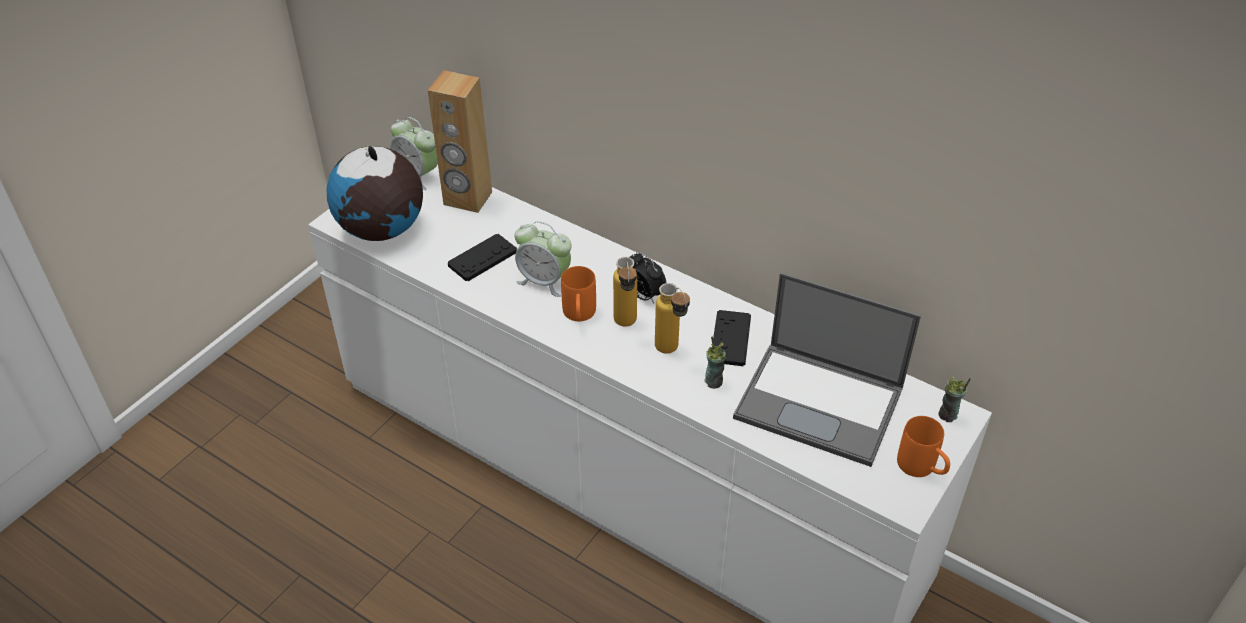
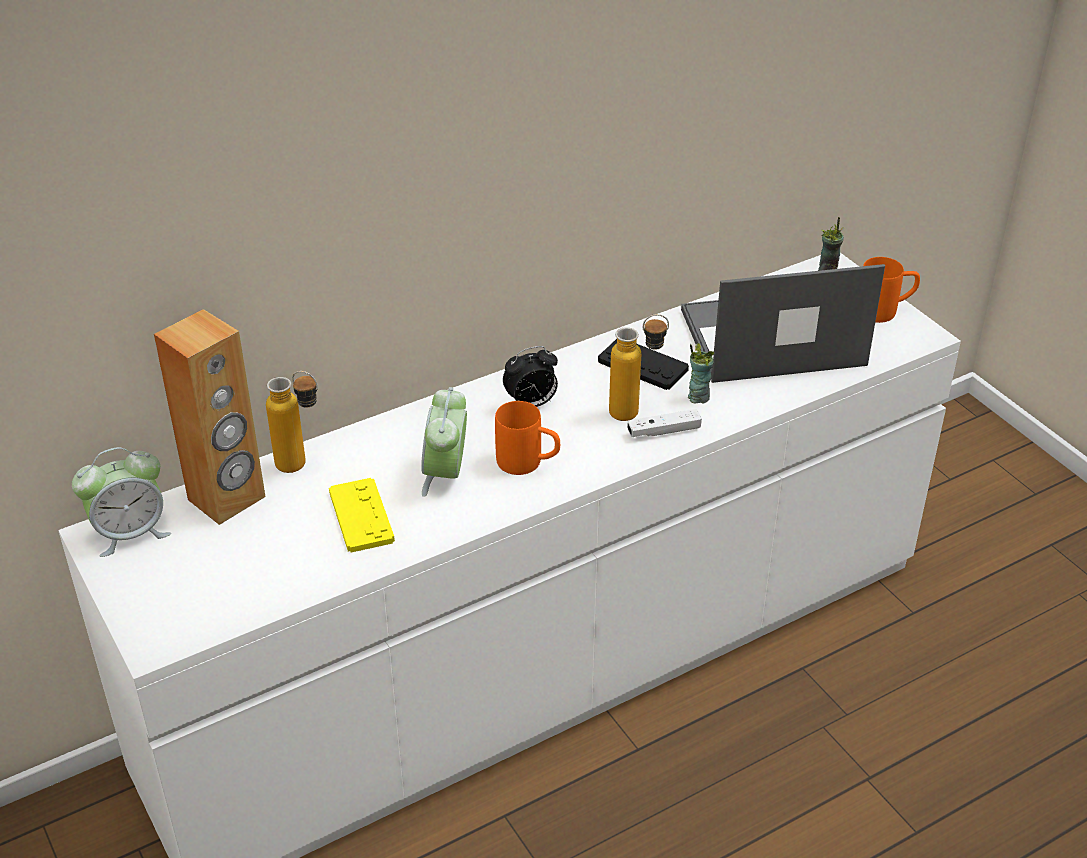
camera: 65 degrees left, 5 degrees down
(382, 230) = (219, 599): globe -> none
(482, 258) = (361, 516): black game controller -> yellow game controller
(544, 281) = (446, 474): alarm clock -> alarm clock turned 135 degrees clockwise
(626, 326) = (571, 433): bottle -> bottle (302, 467)
(659, 374) = (664, 431): none -> white game controller
(821, 403) = (770, 338): laptop -> laptop turned 150 degrees counterclockwise

